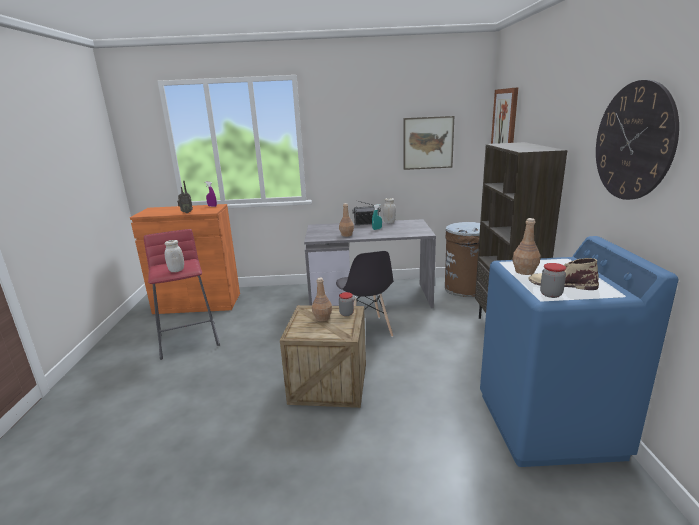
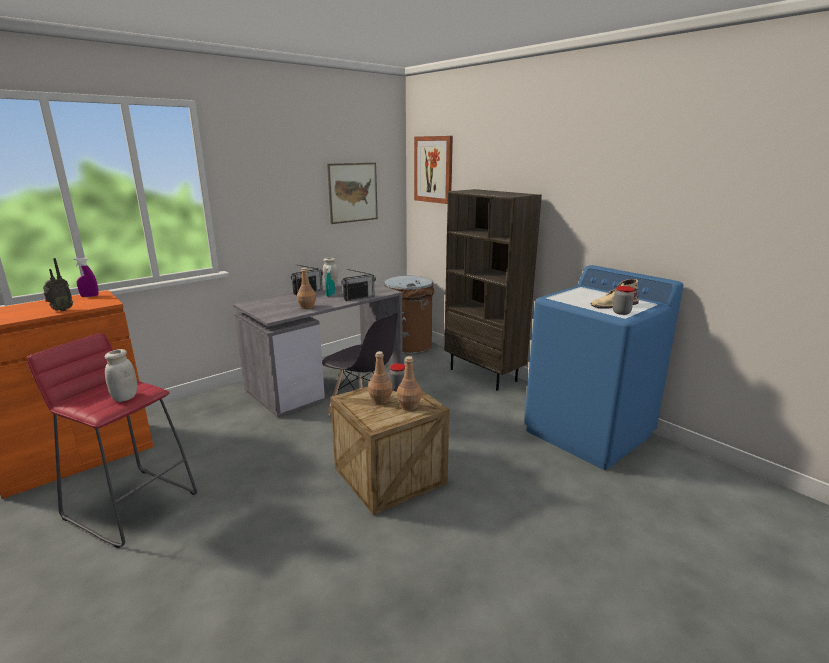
camera: 40 degrees left, 0 degrees up
(393, 234) = (359, 297): none -> radio
(525, 271) = (575, 301): brown bottle -> brown bottle (409, 406)
(633, 141) = (619, 185): wall clock -> none

